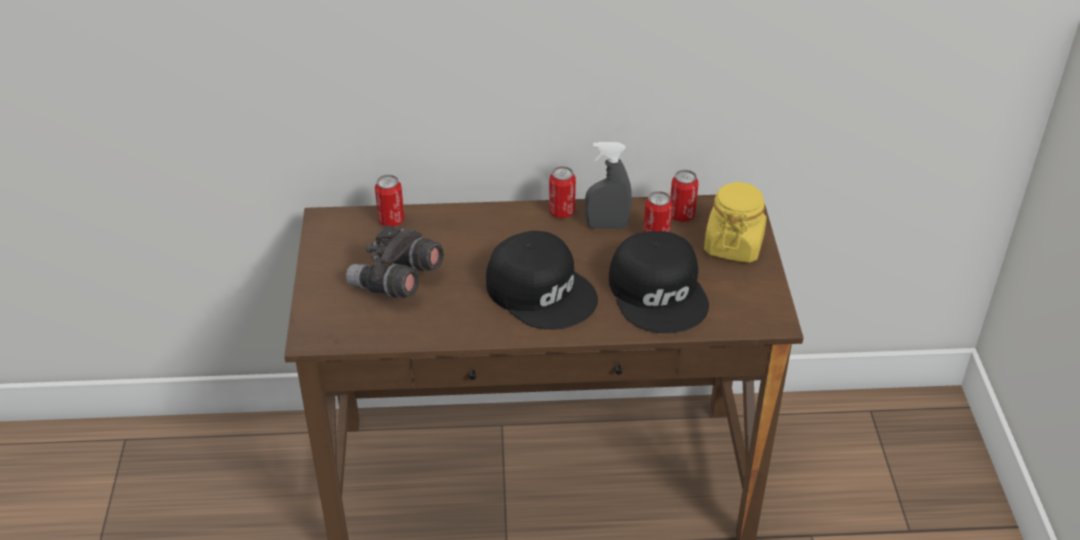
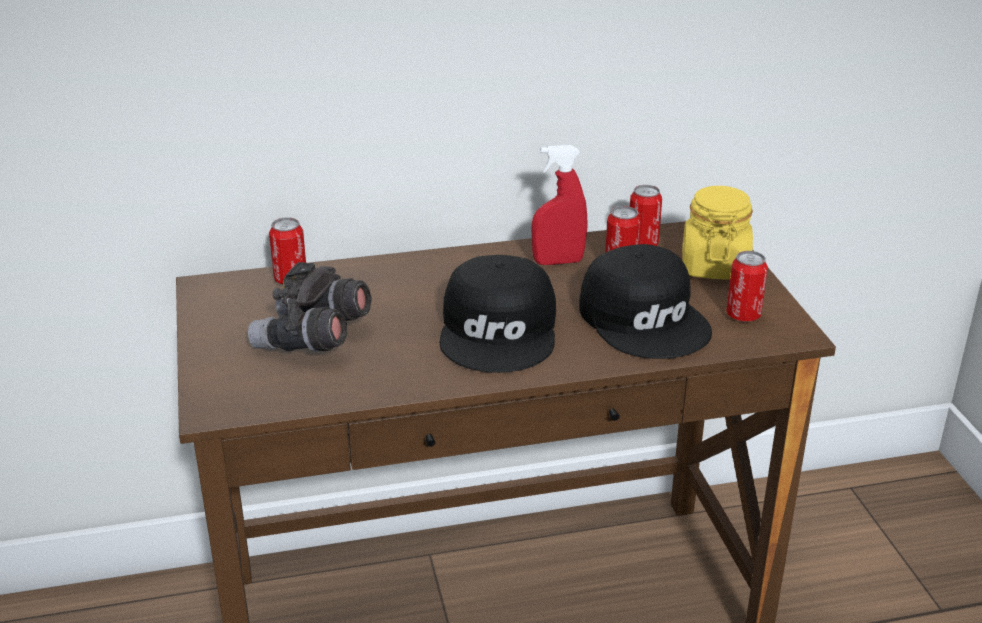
camera: 10 degrees left, 10 degrees down
(542, 290) = (500, 331): black cap -> black cap turned 60 degrees clockwise
(562, 212) = (499, 253): can -> can (743, 315)
(607, 226) = (558, 262): grey spray bottle -> red spray bottle

